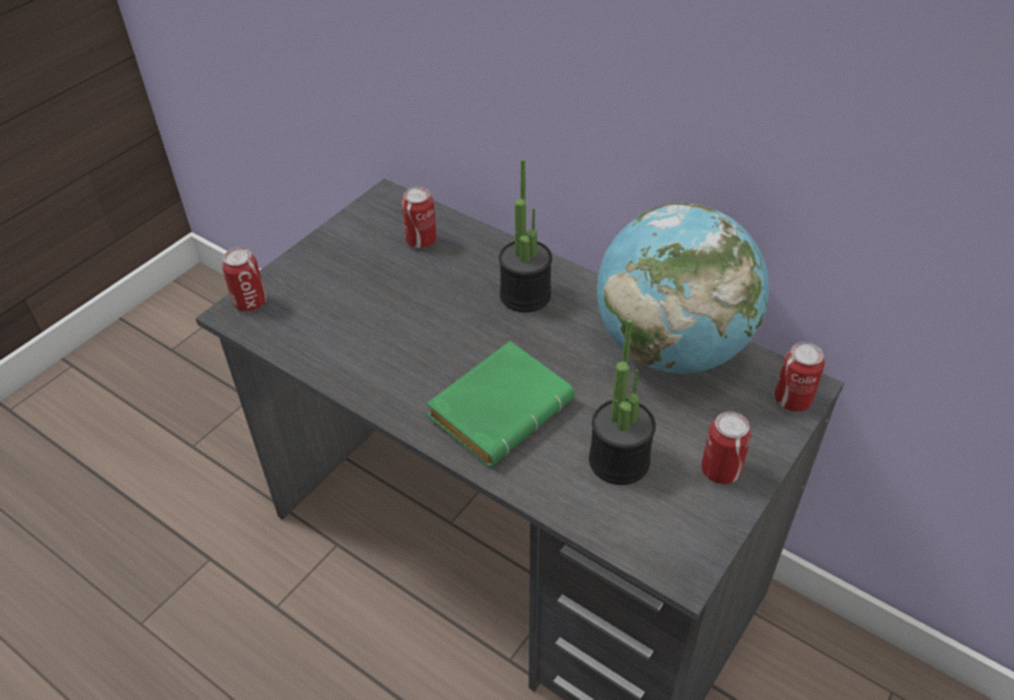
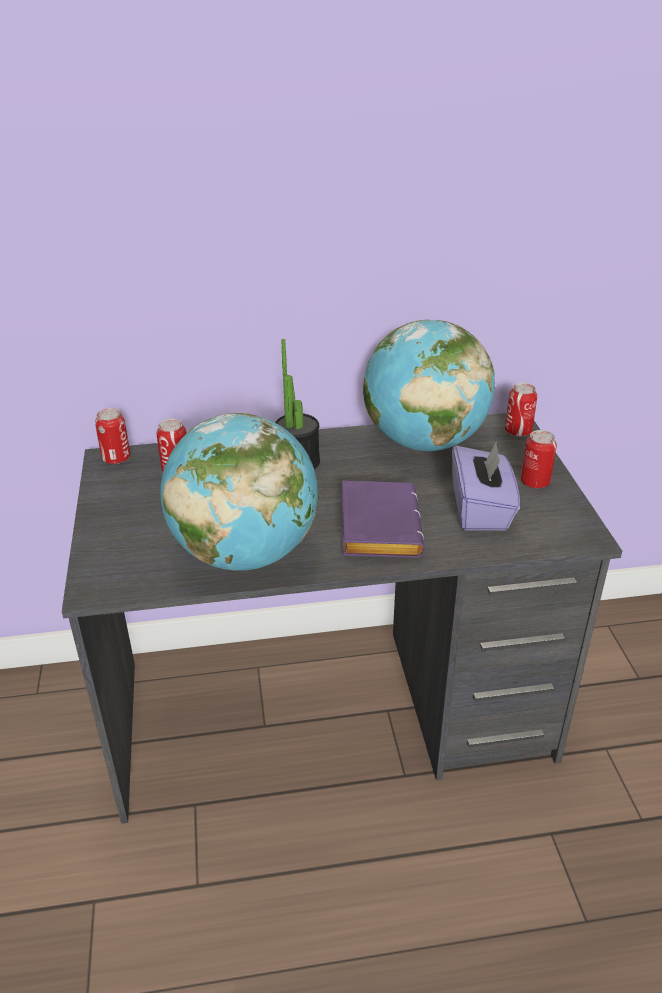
camera: 45 degrees left, 10 degrees down
(250, 302) = (96, 574): can -> can (116, 458)
(366, 357) = (245, 553): none -> globe
(500, 407) = (376, 526): green book -> purple book
(619, 461) = (481, 510): potted plant -> purple tissue box

